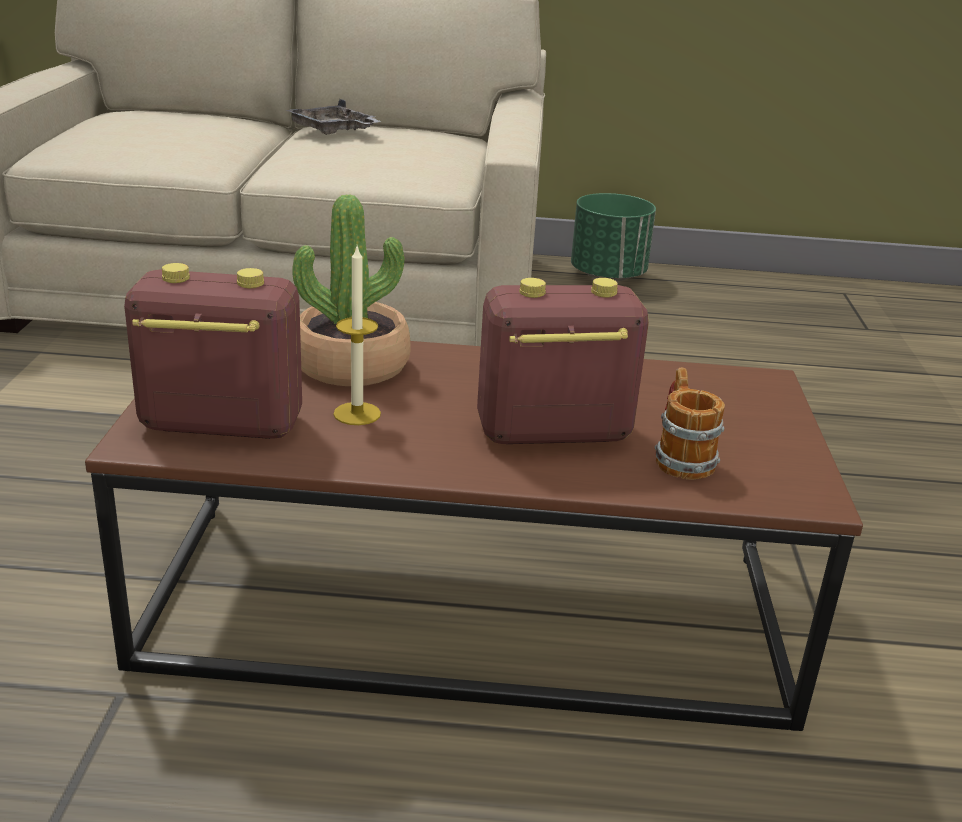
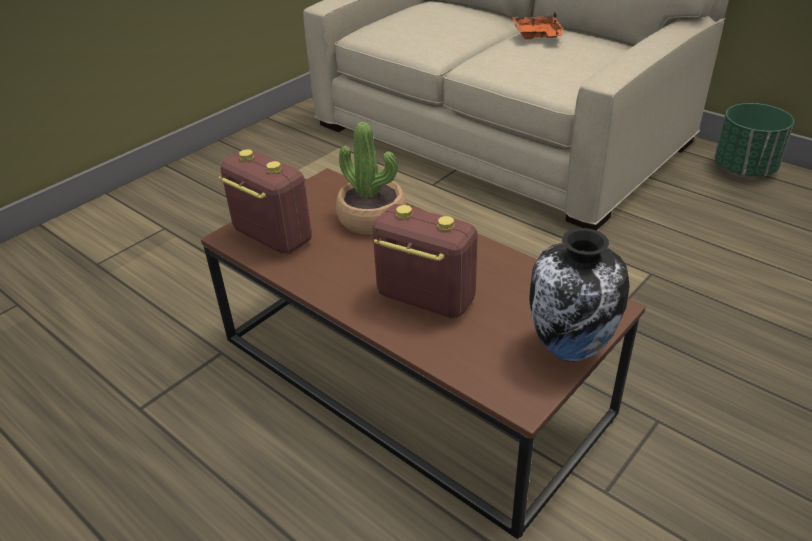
camera: 40 degrees right, 10 degrees up
(333, 131) = (537, 36): grey tray -> orange tray
(357, 414) = (339, 251): candle -> none
(680, 457) = (477, 343): mug -> none
(784, 431) = (570, 349): none -> vase

